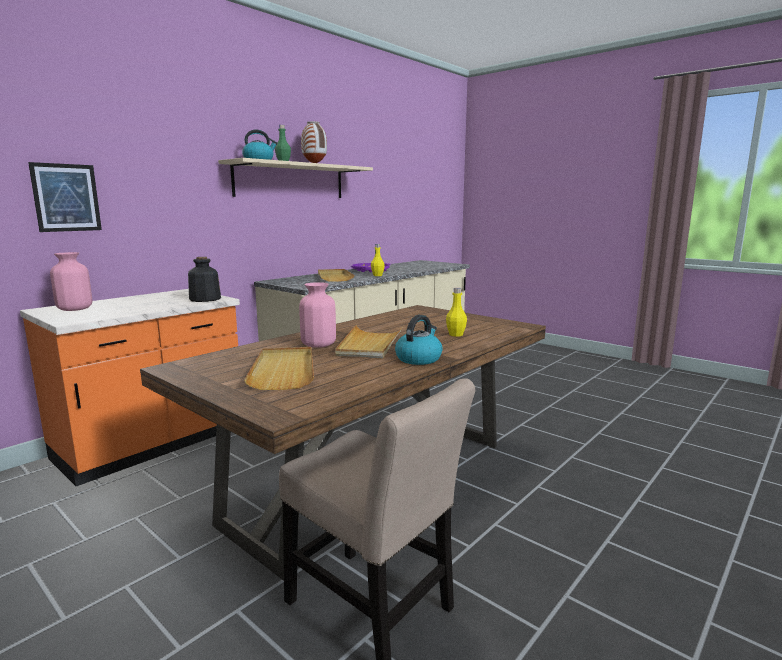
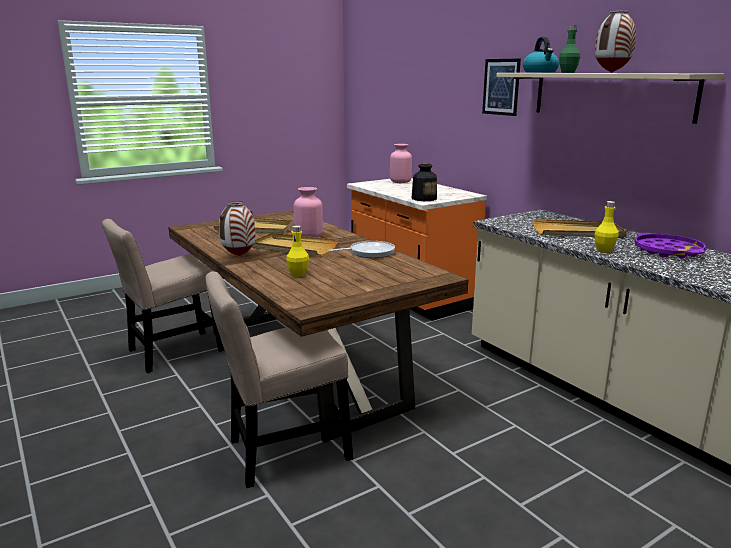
camera: 105 degrees right, 5 degrees up
(66, 197) = (433, 107): picture -> picture (501, 87)
(370, 324) = (369, 253): none -> frying pan
(418, 359) = (239, 256): kettle -> vase
(522, 461) = (283, 452): none -> beige chair

